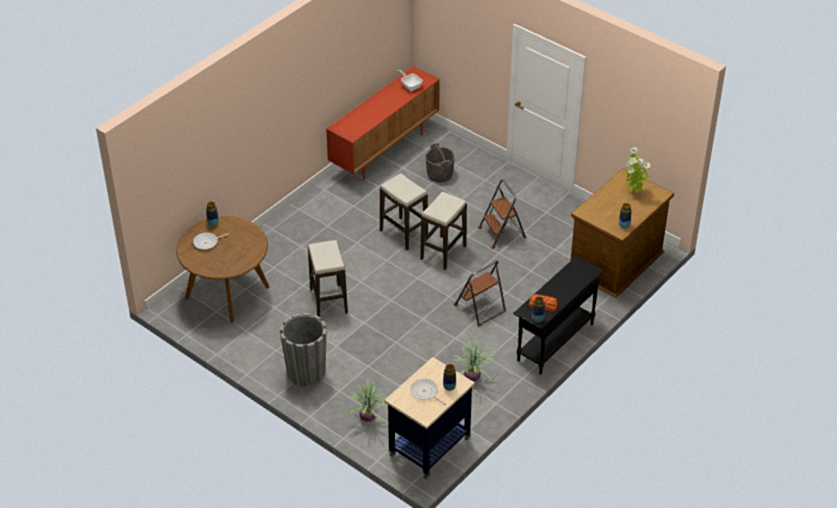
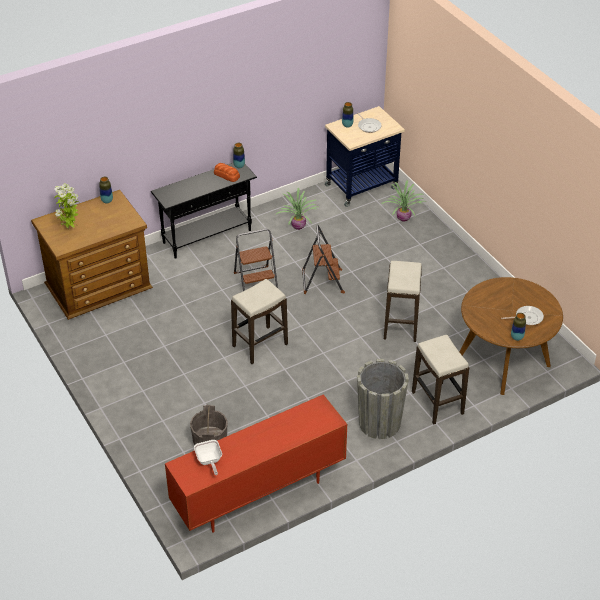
camera: 160 degrees left, 0 degrees up
(306, 372) = (445, 266): grey planter -> grey planter (379, 423)
(404, 234) = (290, 377): stool -> stool (437, 403)
(503, 232) = (184, 351): brown step ladder -> brown step ladder (320, 281)

